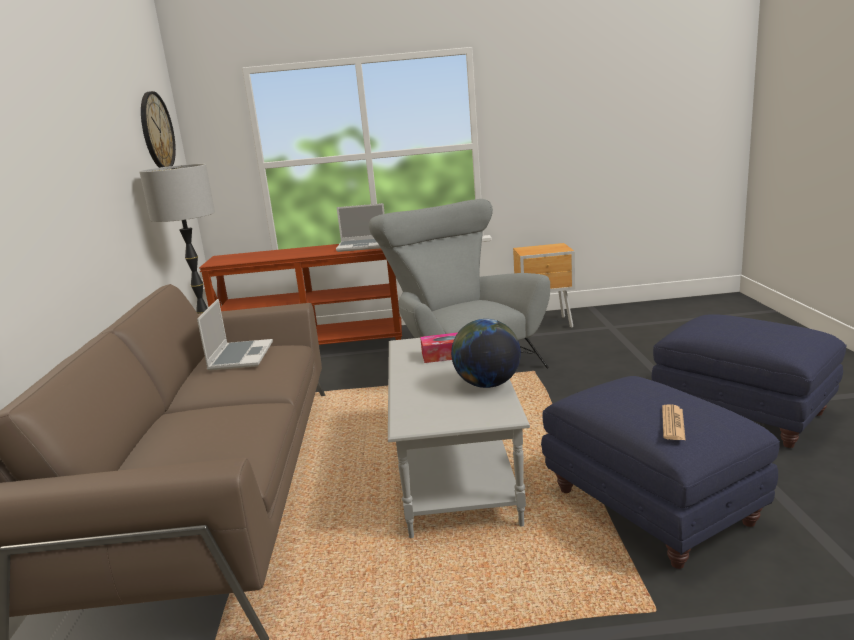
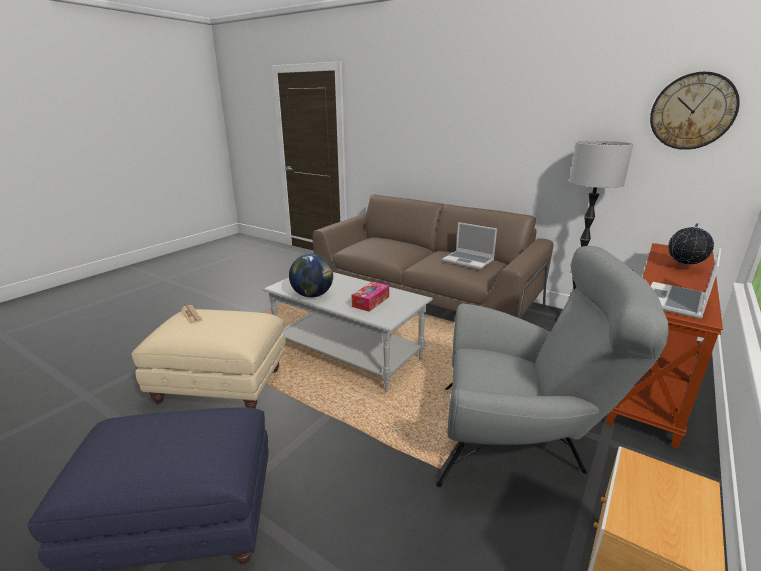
camera: 125 degrees right, 5 degrees up
(277, 253) = (684, 268): none -> globe
(648, 506) = (222, 386): blue ottoman -> beige ottoman

